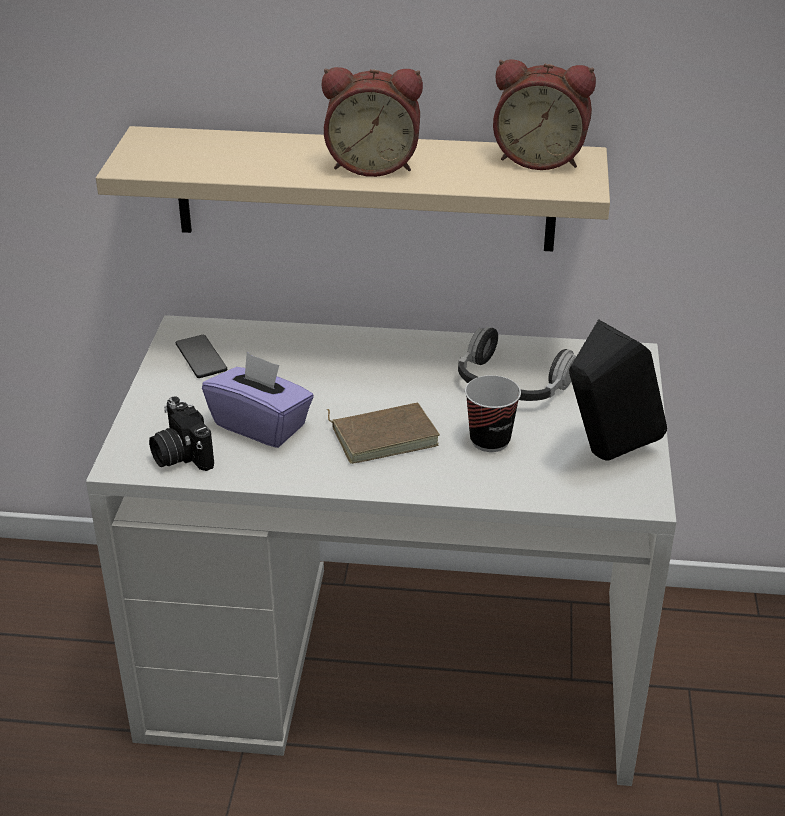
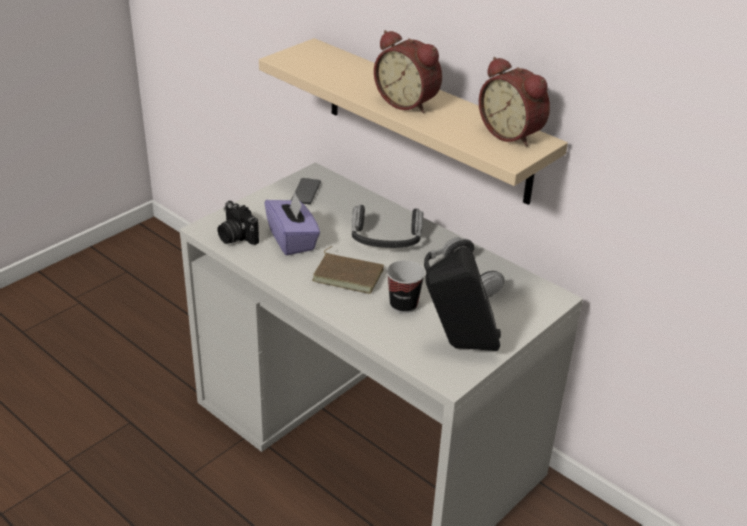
camera: 35 degrees right, 0 degrees up
(180, 455) = (235, 236): camera -> camera turned 45 degrees counterclockwise
(371, 371) = (386, 238): none -> headphones

